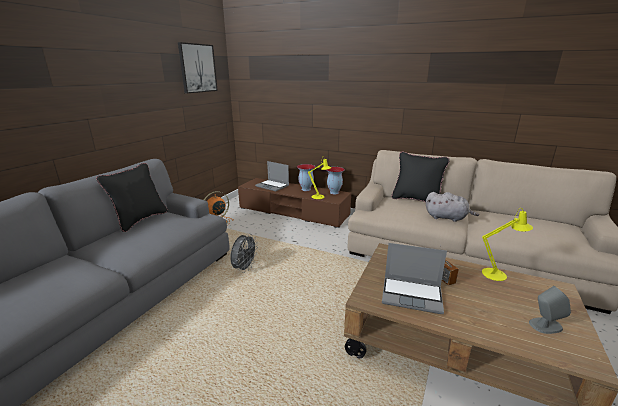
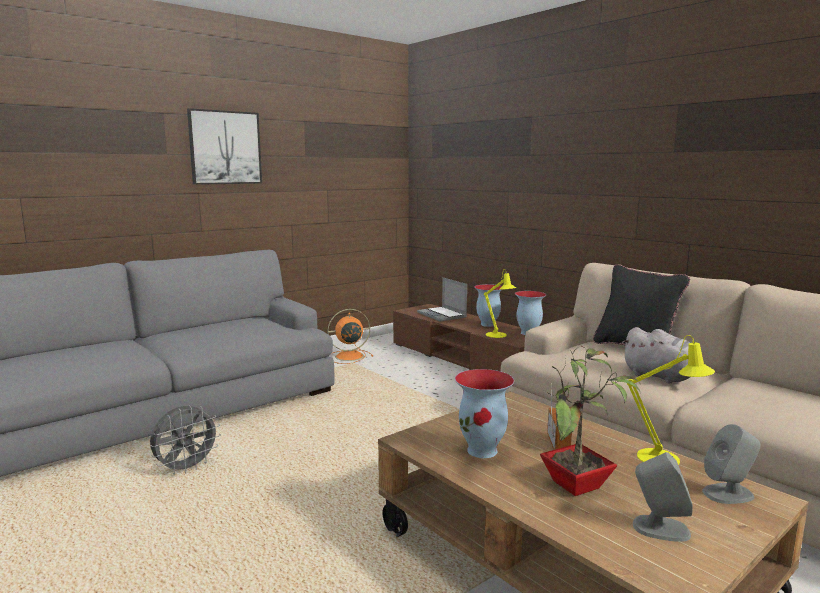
camera: 25 degrees right, 10 degrees down
(140, 220) = (228, 320): black pillow -> none
(197, 68) = (357, 141): picture -> picture (225, 147)
(244, 268) = (339, 410): grey fan -> grey fan (186, 468)
(412, 295) = (483, 450): laptop -> vase
(483, 308) = (578, 487): none -> potted plant
(544, 290) = (728, 493): none -> grey speaker

